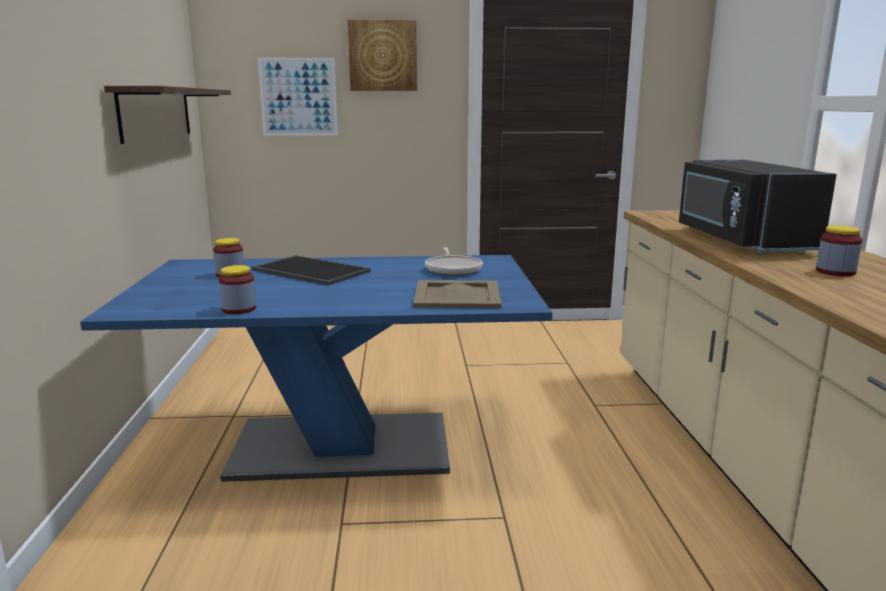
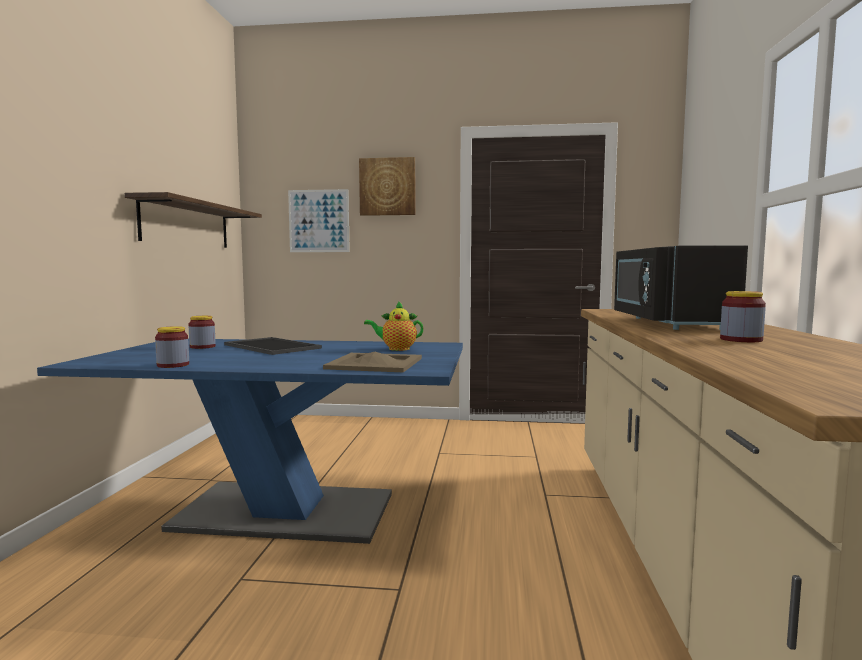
camera: 10 degrees right, 10 degrees down
(453, 269) = (396, 349): frying pan -> teapot

